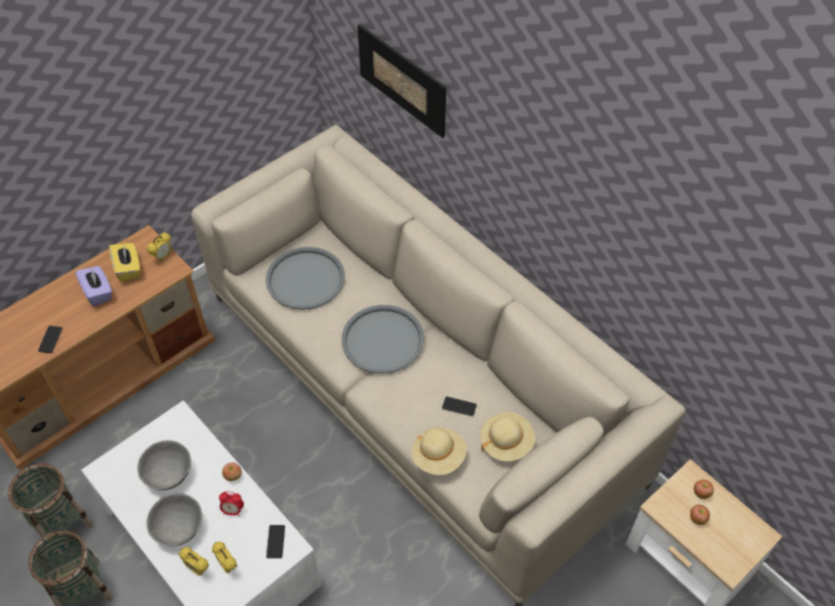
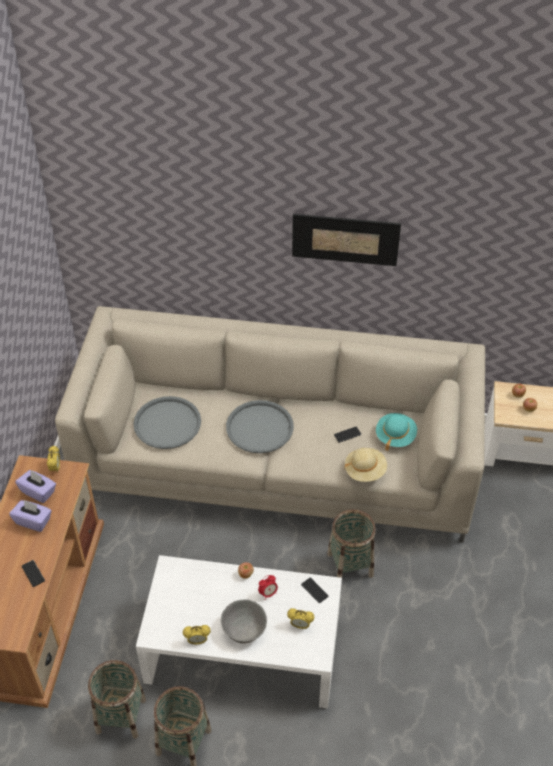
camera: 40 degrees left, 5 degrees down
(128, 269) = (38, 492): yellow tissue box -> purple tissue box
(168, 474) = (201, 604): grey bowl -> none
(198, 569) = (283, 641): alarm clock -> alarm clock (197, 641)
(384, 543) = (350, 564): none -> basket
(402, 80) = (172, 234): picture -> picture (345, 239)
(506, 443) = (395, 436): beige hat -> turquoise hat

